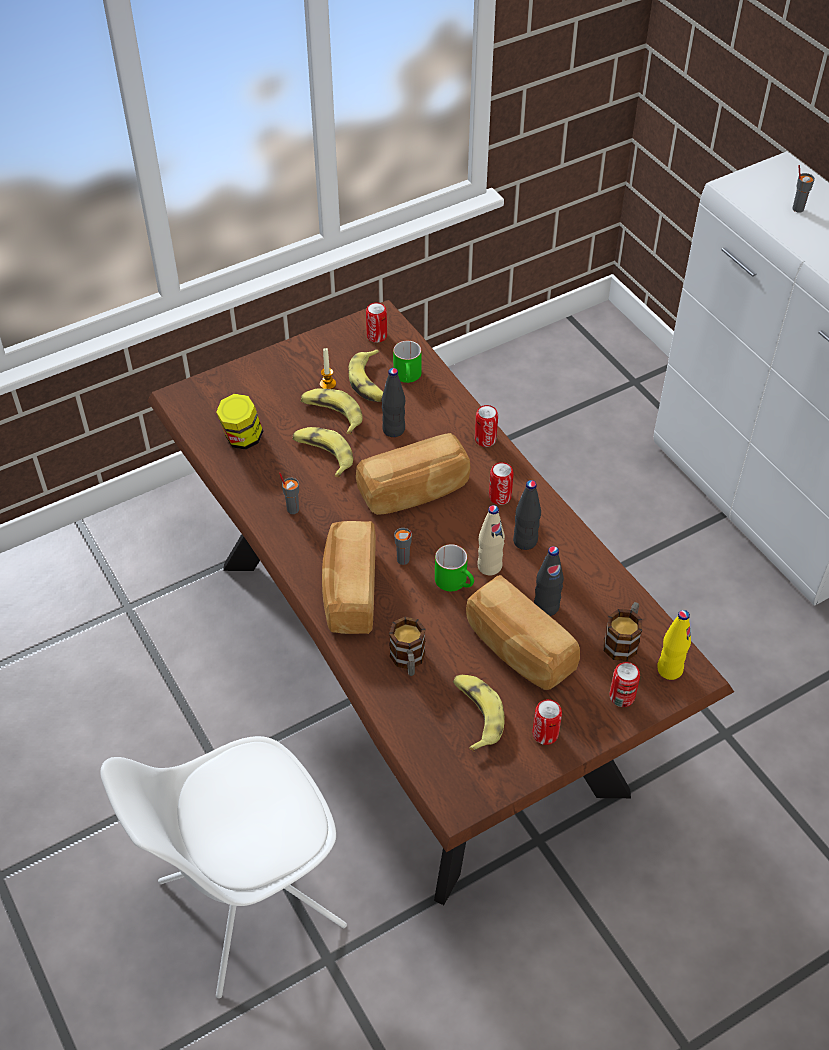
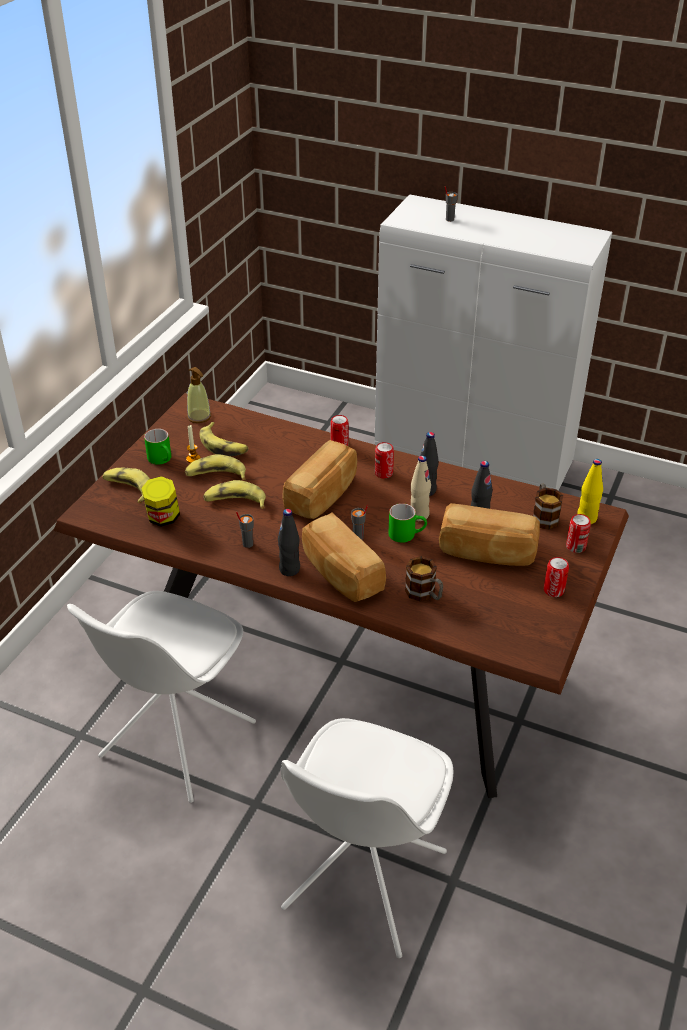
camera: 35 degrees left, 10 degrees down
(200, 662) = (176, 741): none -> white chair
(377, 336) = (199, 417): can -> soap dispenser
(394, 430) = (270, 466): black bottle -> black bottle (289, 569)
(408, 377) = (248, 431): green mug -> green mug (162, 459)
(476, 714) = (500, 602): banana -> banana (129, 489)

